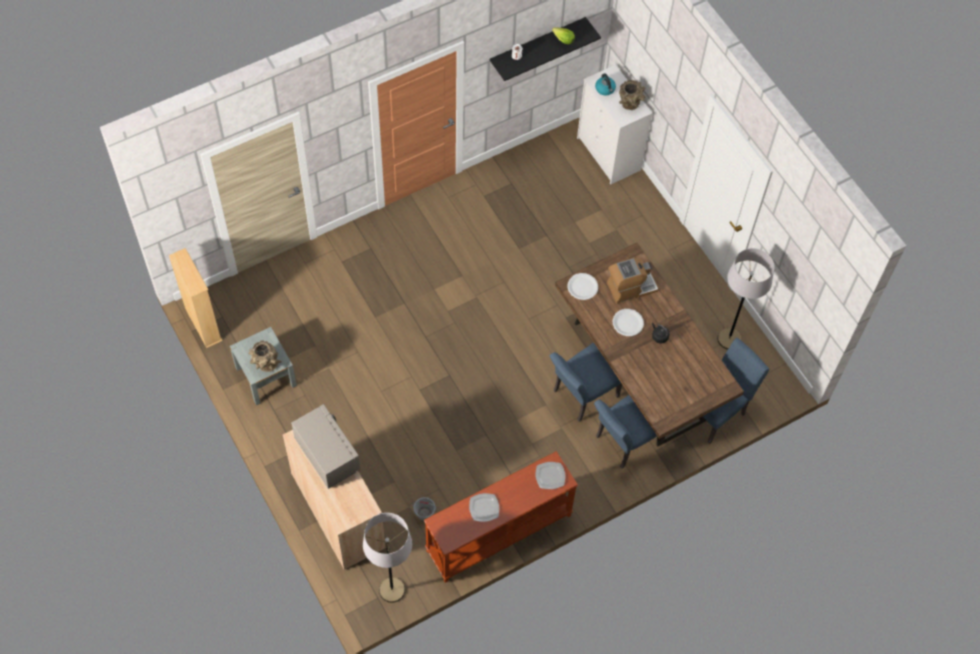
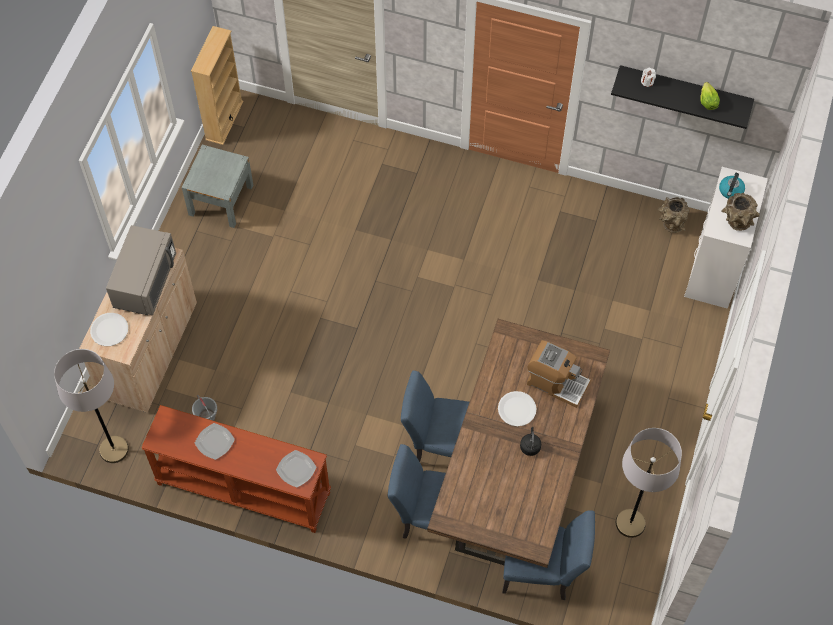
camera: 50 degrees right, 0 degrees up
(265, 365) = (209, 182): brown vase -> brown vase (670, 224)
(582, 287) = (515, 343): white plate -> white plate (109, 330)

